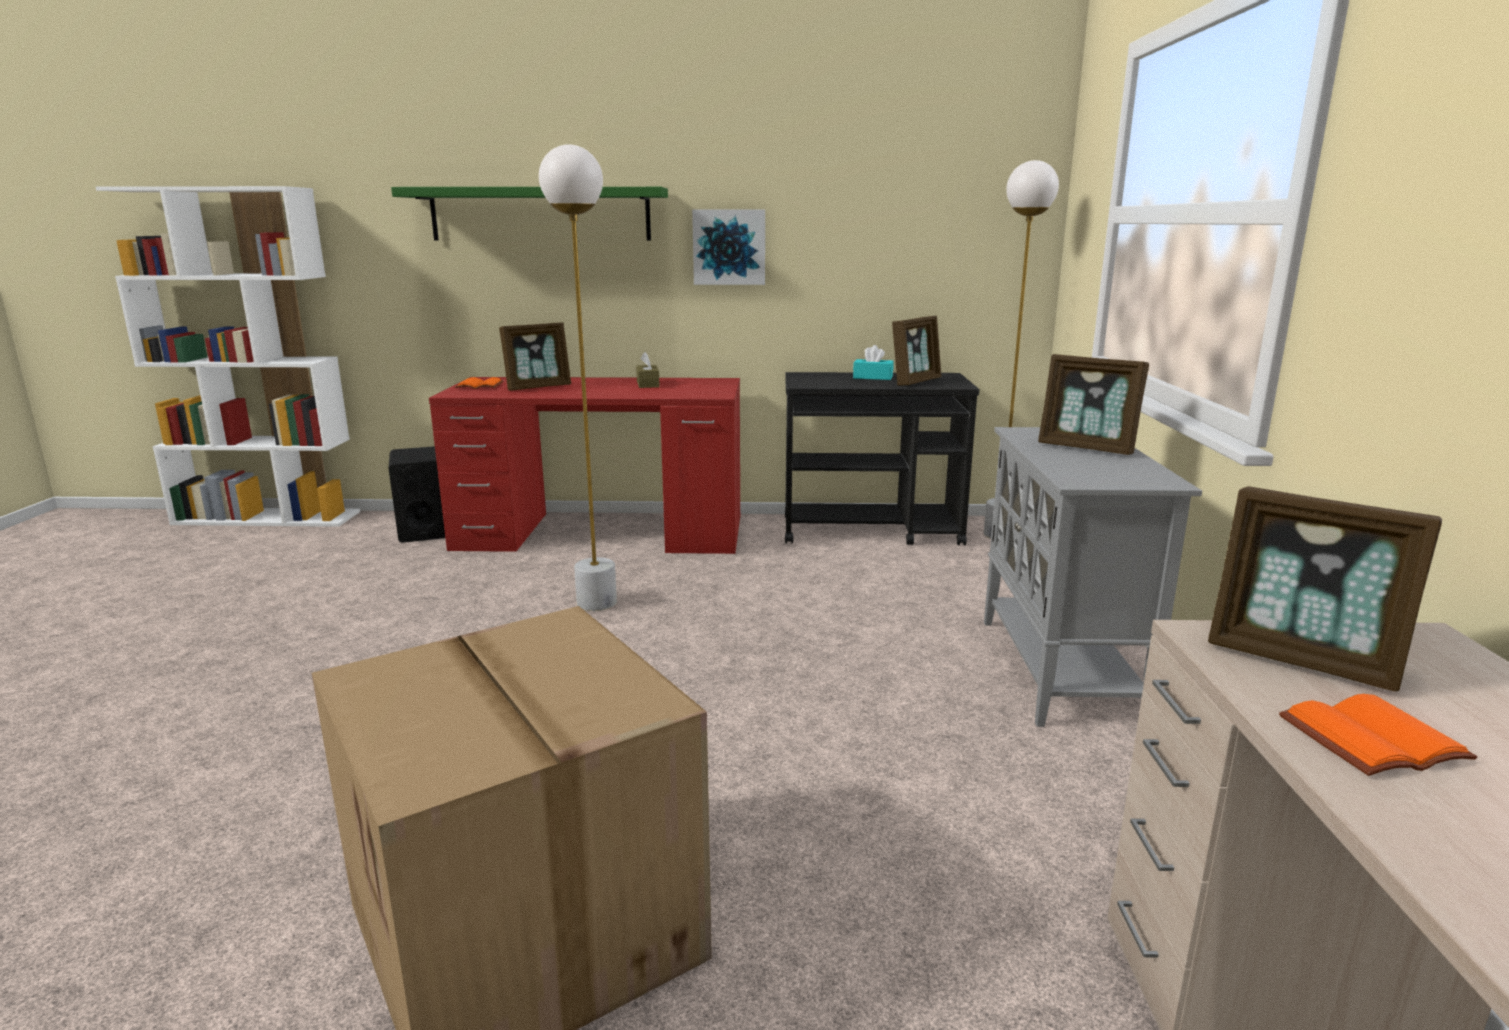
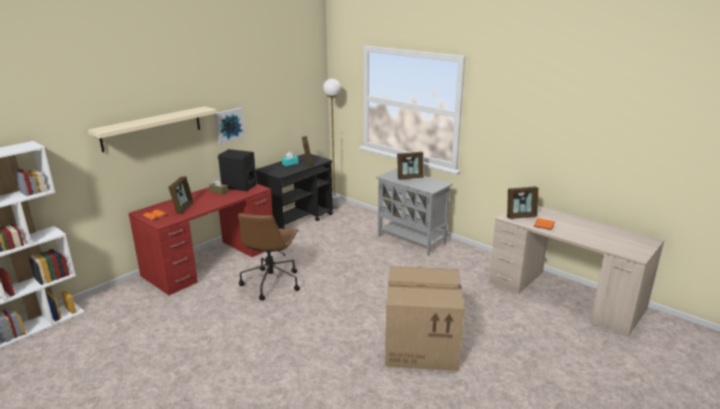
camera: 50 degrees left, 5 degrees up
(423, 530) = (133, 294): black speaker -> black speaker (239, 186)
(540, 214) = (152, 128): green shelf -> beige shelf
(596, 603) = (271, 282): white floor lamp -> brown office chair

